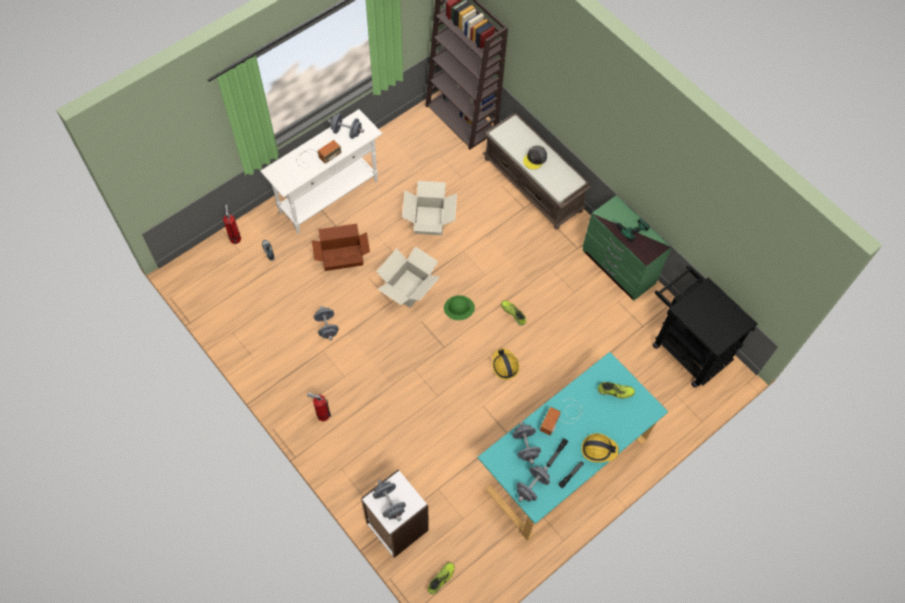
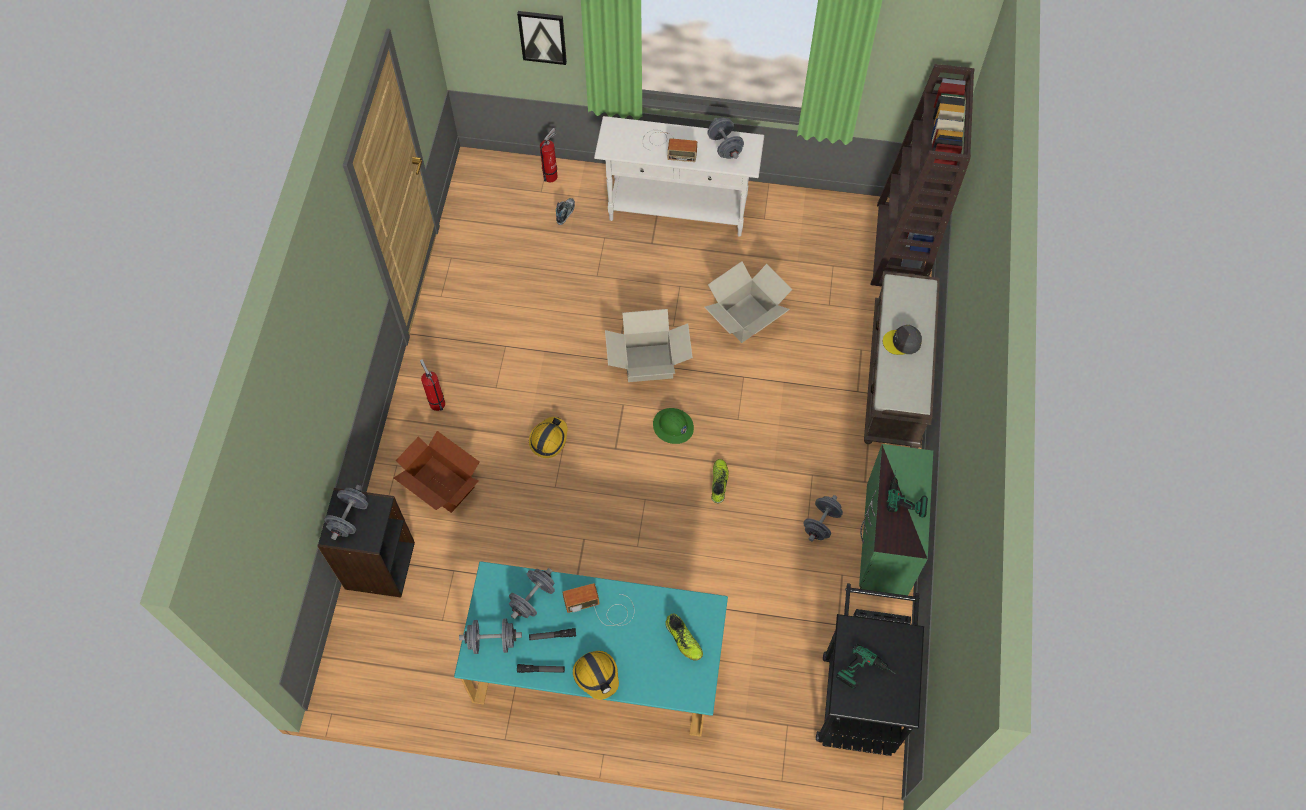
camera: 50 degrees right, 0 degrees up
(198, 147) = (542, 36): none -> picture
(327, 327) = (533, 329): grey dumbbell -> grey dumbbell (821, 523)
(343, 258) = (622, 279): cardboard box -> cardboard box (441, 485)
(396, 527) = (379, 565): white bookcase -> black bookcase
(441, 579) = (359, 652): shoe -> none
(504, 365) = (650, 522): hard hat -> hard hat (549, 439)
(711, 322) = (866, 674): none -> power drill

